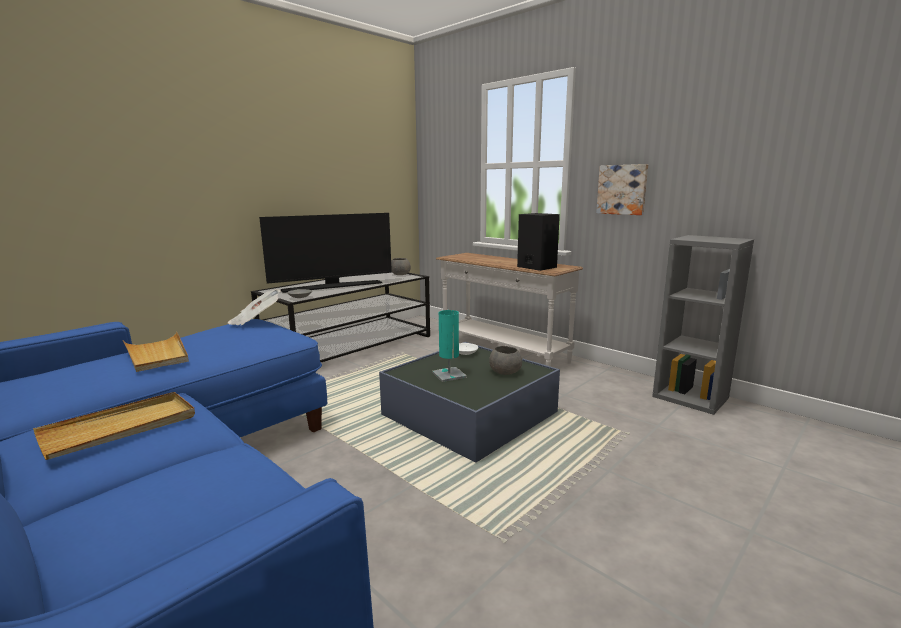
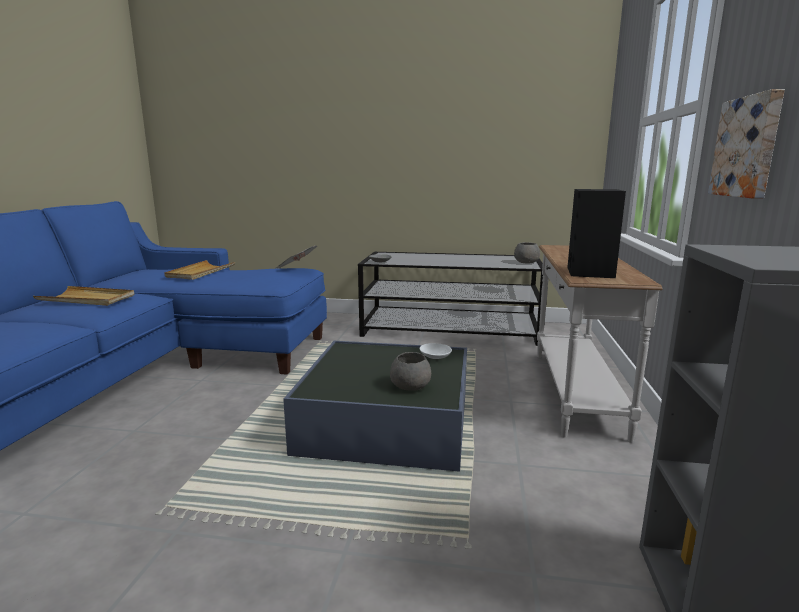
camera: 55 degrees right, 0 degrees up
(333, 287) = (430, 260): television -> none
(449, 375) = (365, 365): turquoise table lamp -> none

